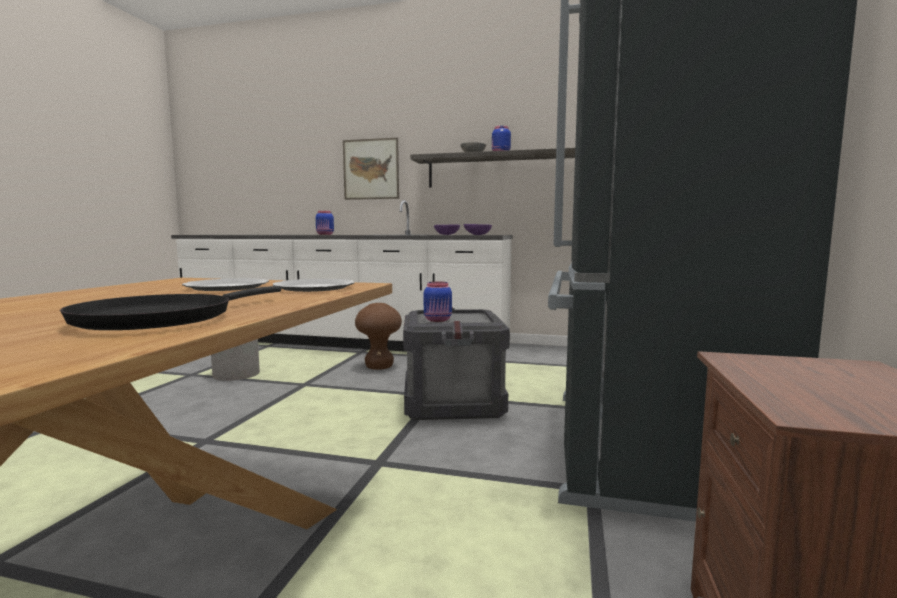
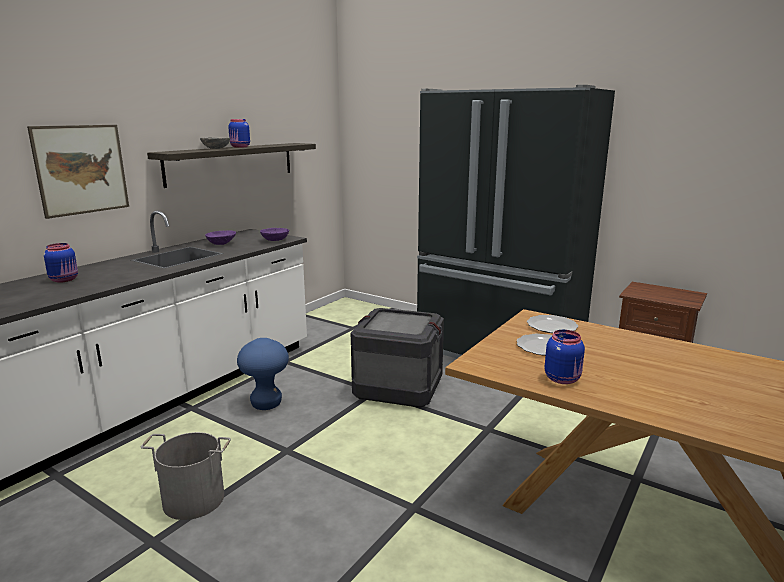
camera: 70 degrees left, 10 degrees up
(163, 318) = (672, 354): black frying pan -> none
(379, 367) = (266, 404): brown stool -> blue stool
(438, 320) = (401, 328): blue jar -> blue jar (563, 379)

